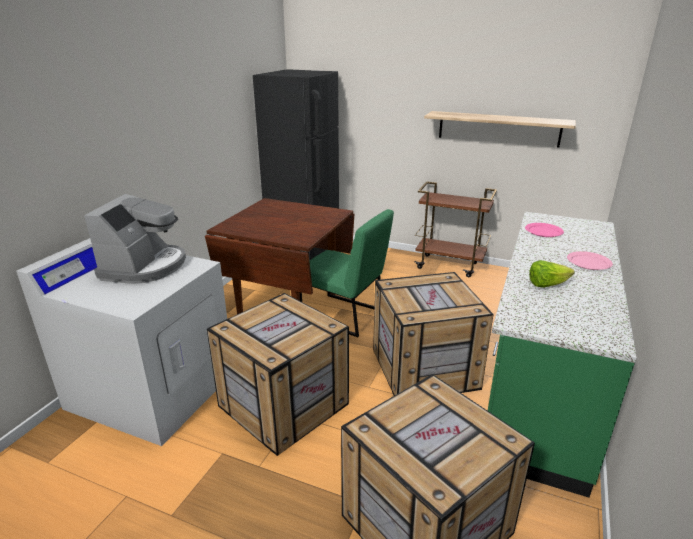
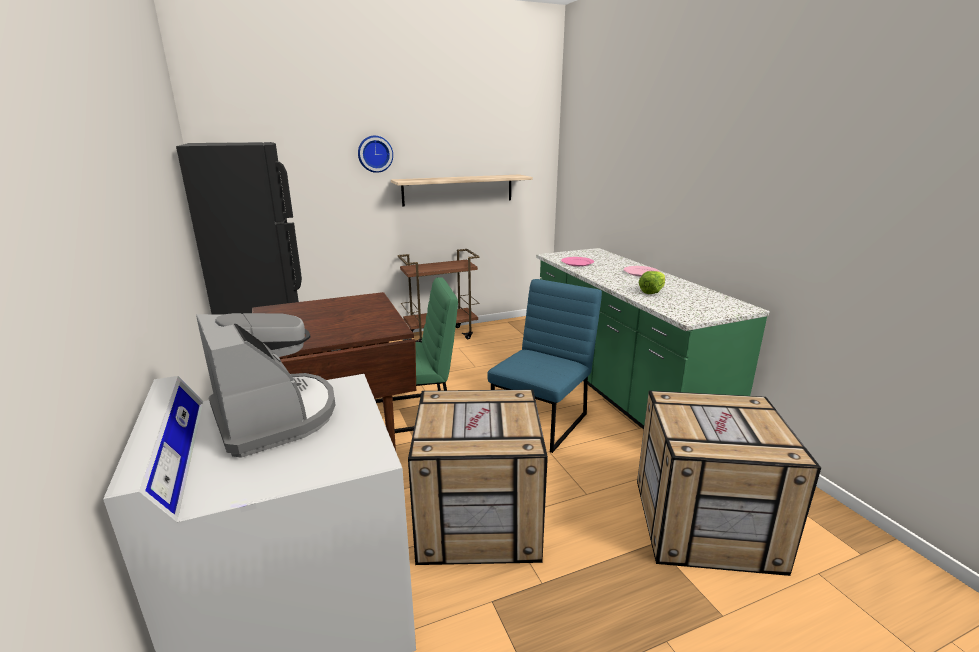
camera: 45 degrees left, 5 degrees down
(421, 86) = (375, 154): none -> wall clock
(424, 369) = (542, 421): crate -> blue chair

